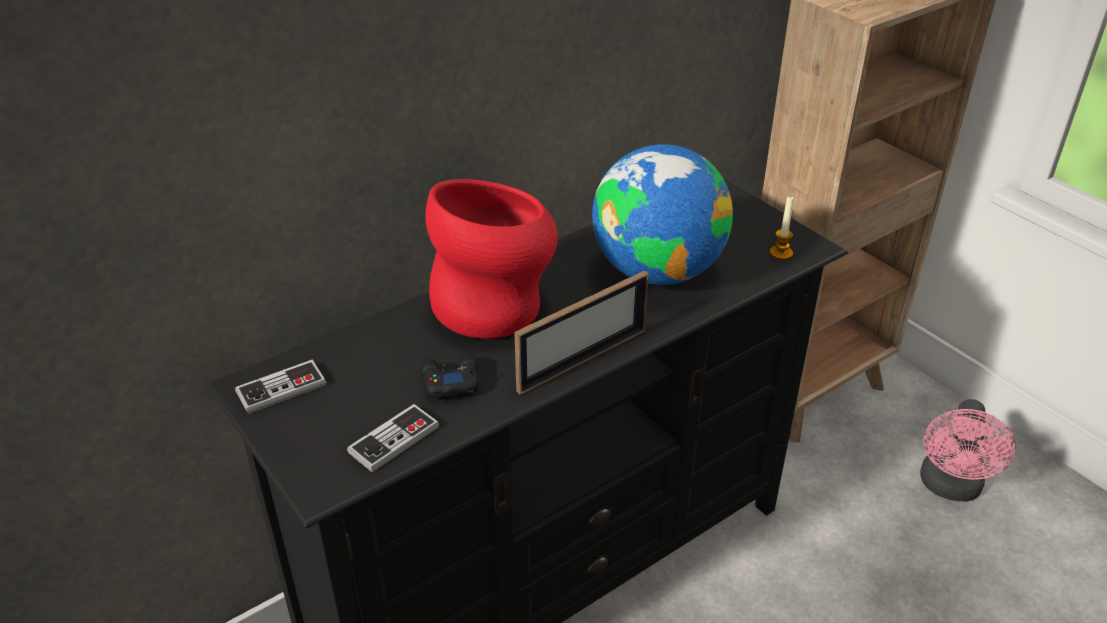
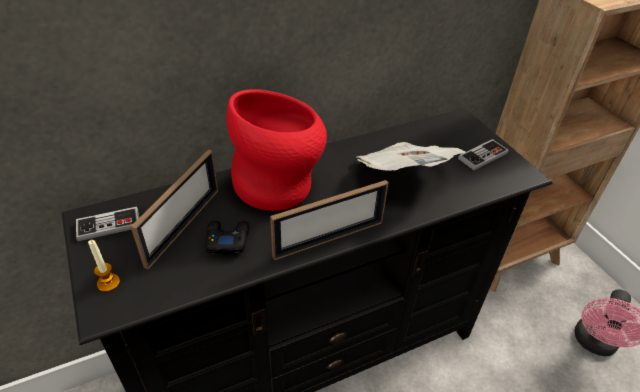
camera: 10 degrees right, 5 degrees up
(385, 374) = (183, 226): none -> picture frame
(394, 440) = (170, 281): game controller -> game controller (483, 156)
(657, 271) = (404, 176): globe -> newspaper
(781, 253) = (500, 176): candle -> candle (108, 283)

